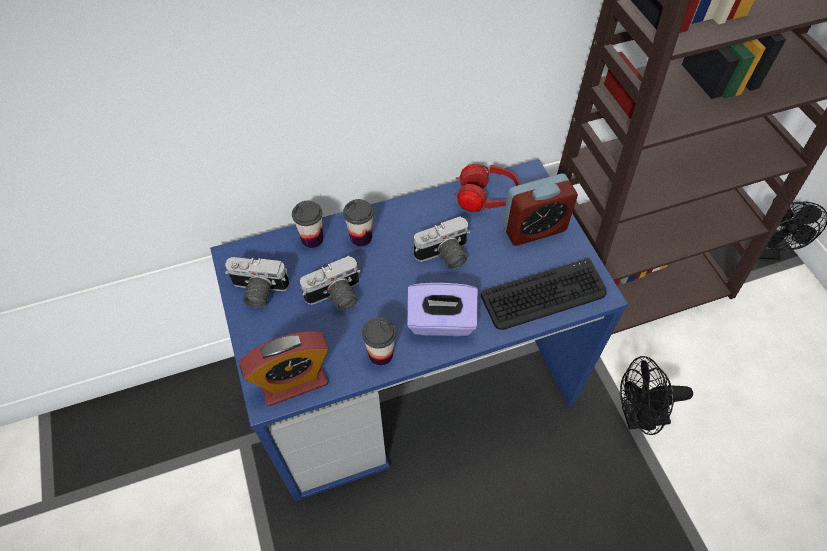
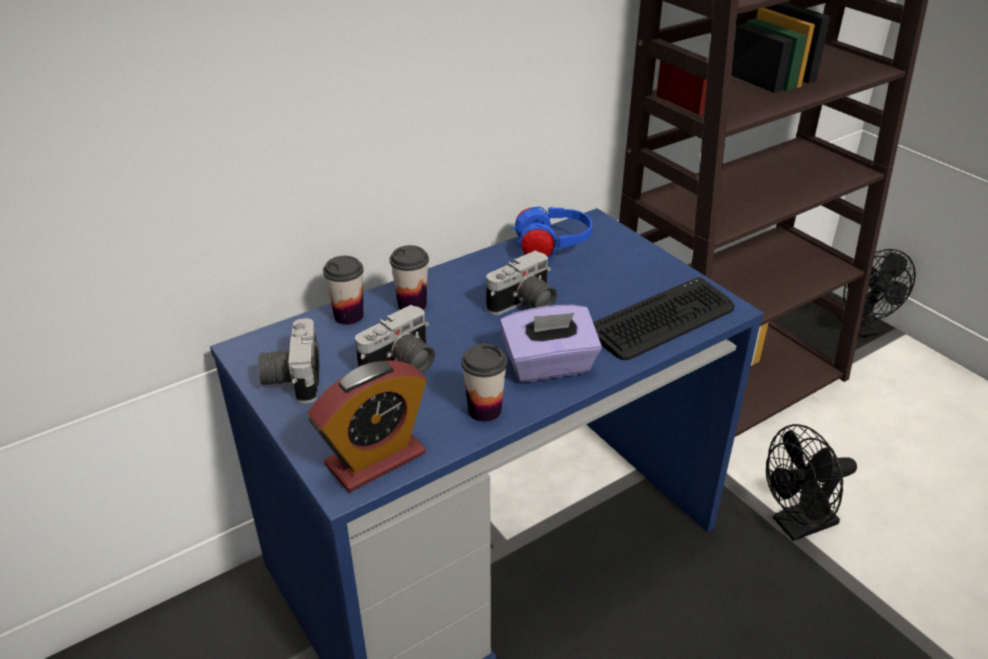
camera: 15 degrees left, 20 degrees down
(258, 292) = (292, 378): camera -> camera turned 90 degrees clockwise
(485, 199) = (551, 249): red headphones -> blue headphones
(534, 229) = (621, 265): alarm clock -> none

